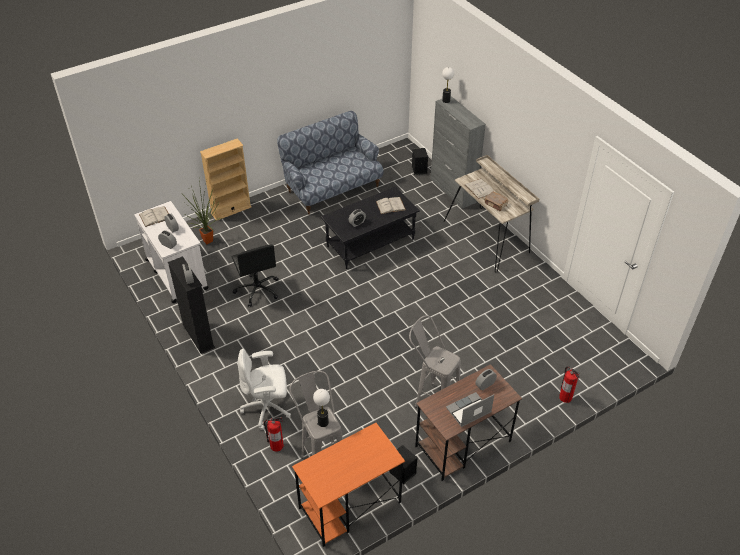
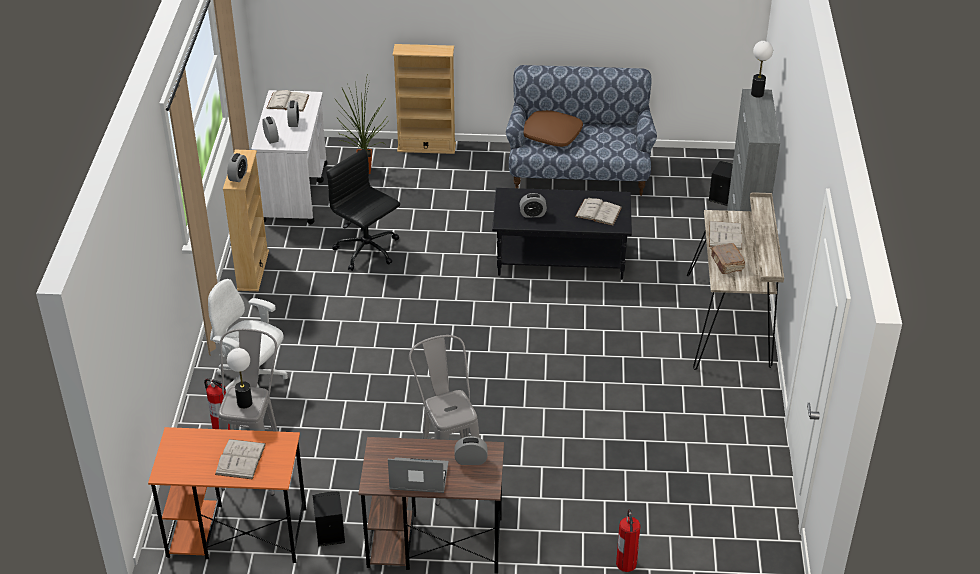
camera: 35 degrees right, 5 degrees down
(198, 336) = (253, 270): black bookcase -> beige bookcase
(257, 290) = (367, 251): black office chair -> black office chair turned 120 degrees clockwise
(316, 171) = (552, 134): none -> brown pillow
(359, 459) = (240, 459): none -> white book

